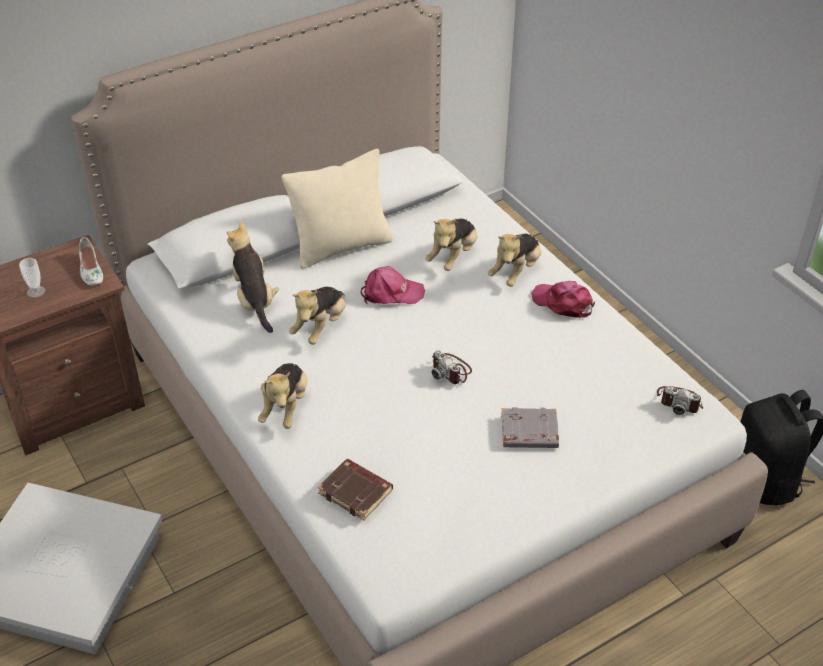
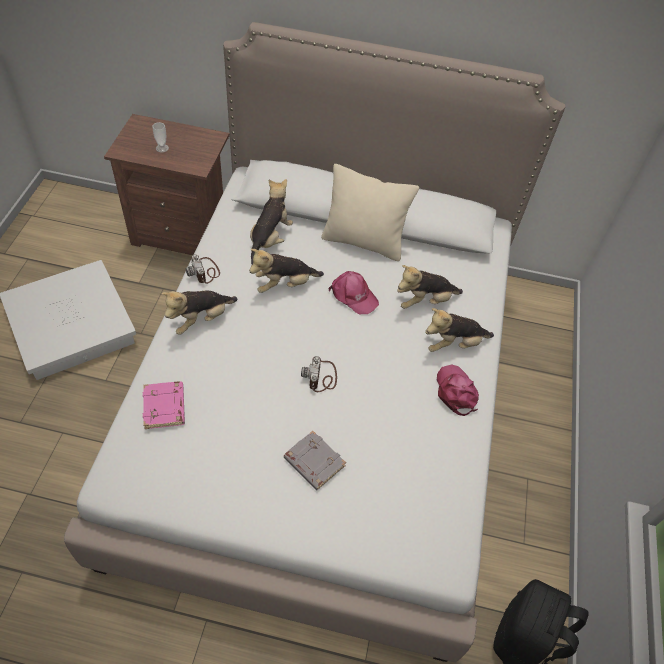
camera: 40 degrees right, 10 degrees up
(90, 270) = (202, 155): white shoe -> none
(357, 492) = (165, 407): brown book -> pink book
(679, 401) = (444, 534): camera -> camera (204, 271)

